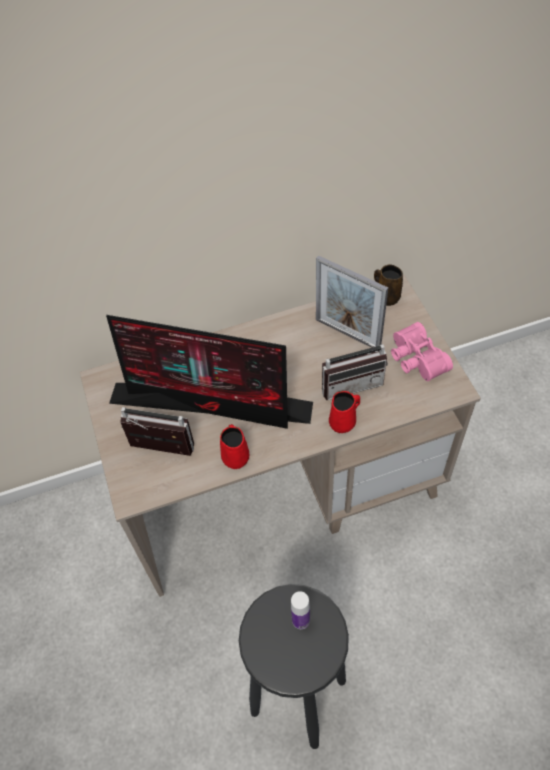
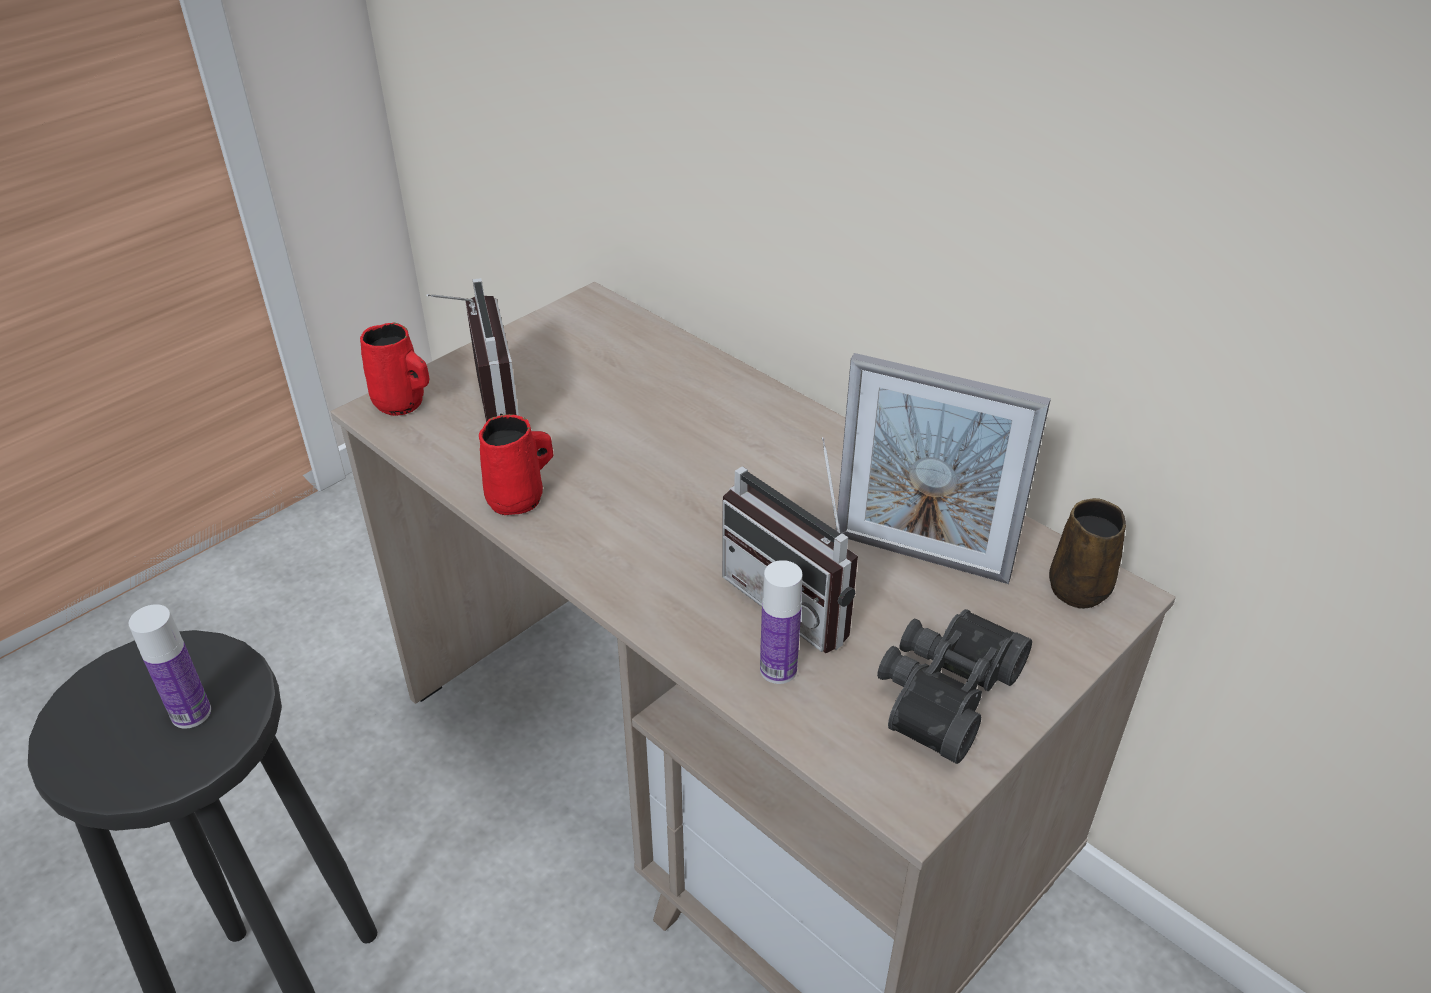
camera: 60 degrees right, 15 degrees down
(213, 403) = (620, 434): monitor -> none
(343, 422) = (684, 622): red mug -> red mug (402, 404)
(347, 334) = (921, 556): picture frame -> picture frame turned 75 degrees counterclockwise
(382, 402) = (778, 669): none -> bottle
(415, 359) = (942, 692): pink binoculars -> black binoculars

